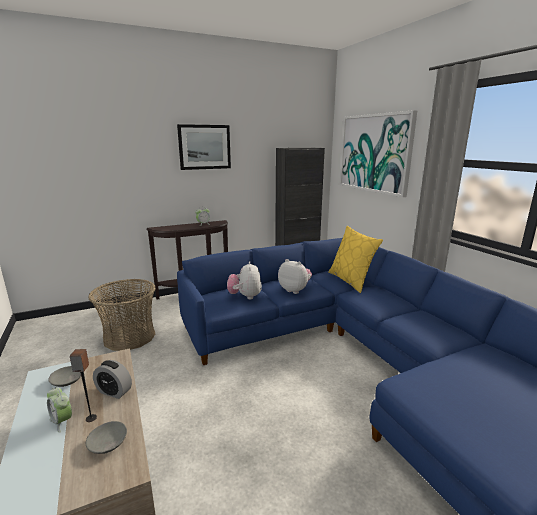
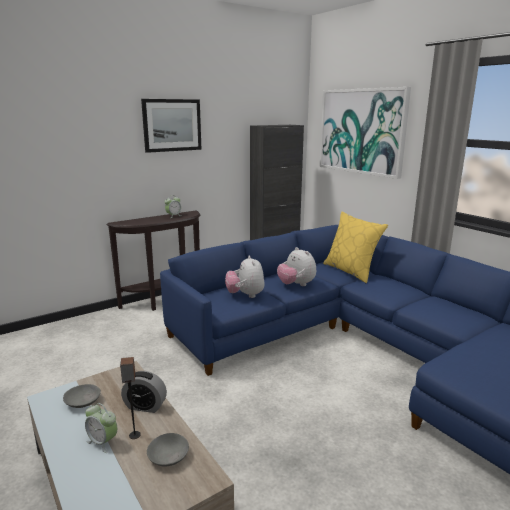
camera: 10 degrees left, 0 degrees up
(129, 337) = (106, 353): basket -> none
(295, 290) = (296, 285): plush toy -> plush toy turned 150 degrees counterclockwise

